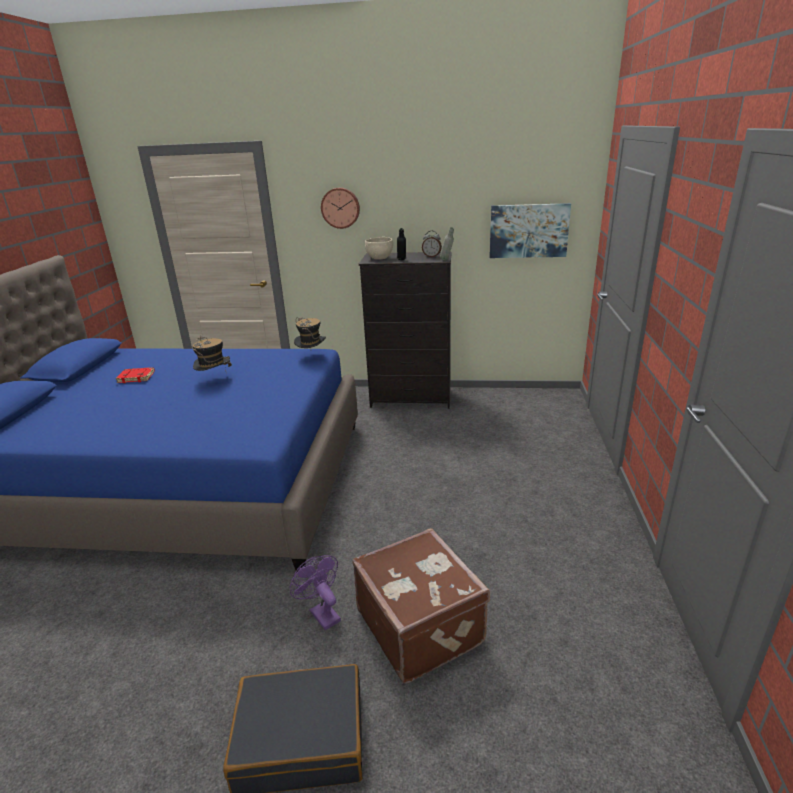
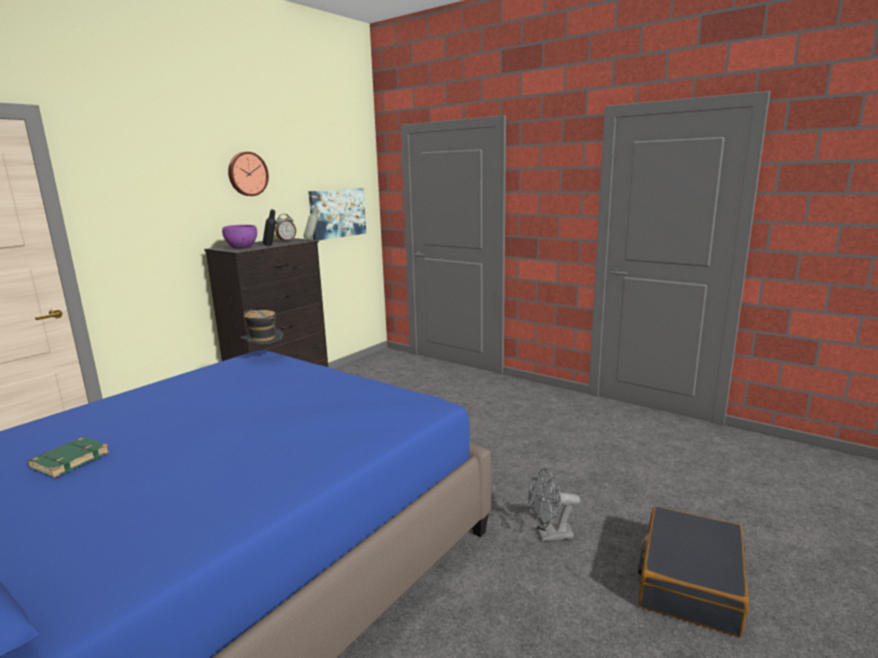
camera: 60 degrees left, 10 degrees down
(137, 377) = (70, 460): red book -> green book
(215, 380) = (214, 409): hat -> none
(321, 613) = (549, 535): purple fan -> grey fan
(340, 208) = (162, 197): wall clock -> wall clock (247, 174)
(379, 258) = (241, 248): beige bowl -> purple bowl
(421, 625) = (596, 489): brown suitcase -> none

